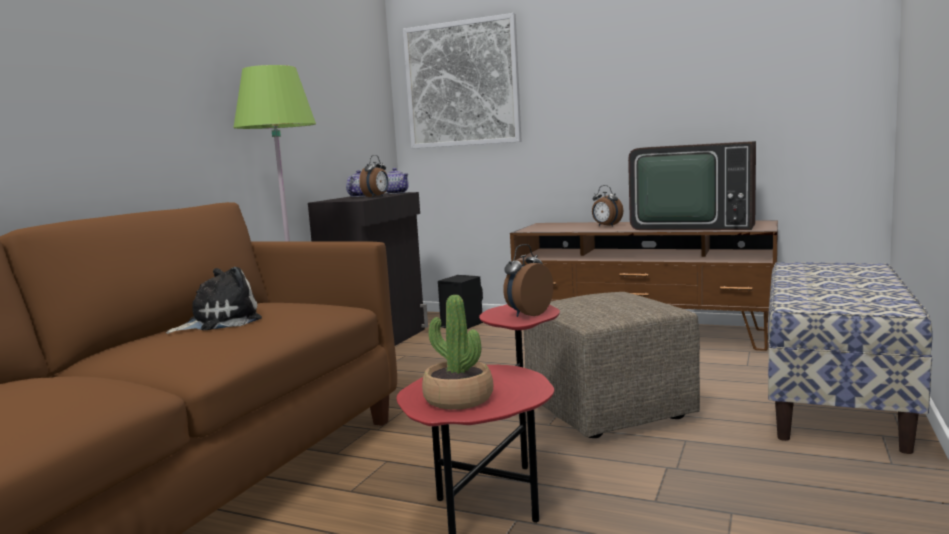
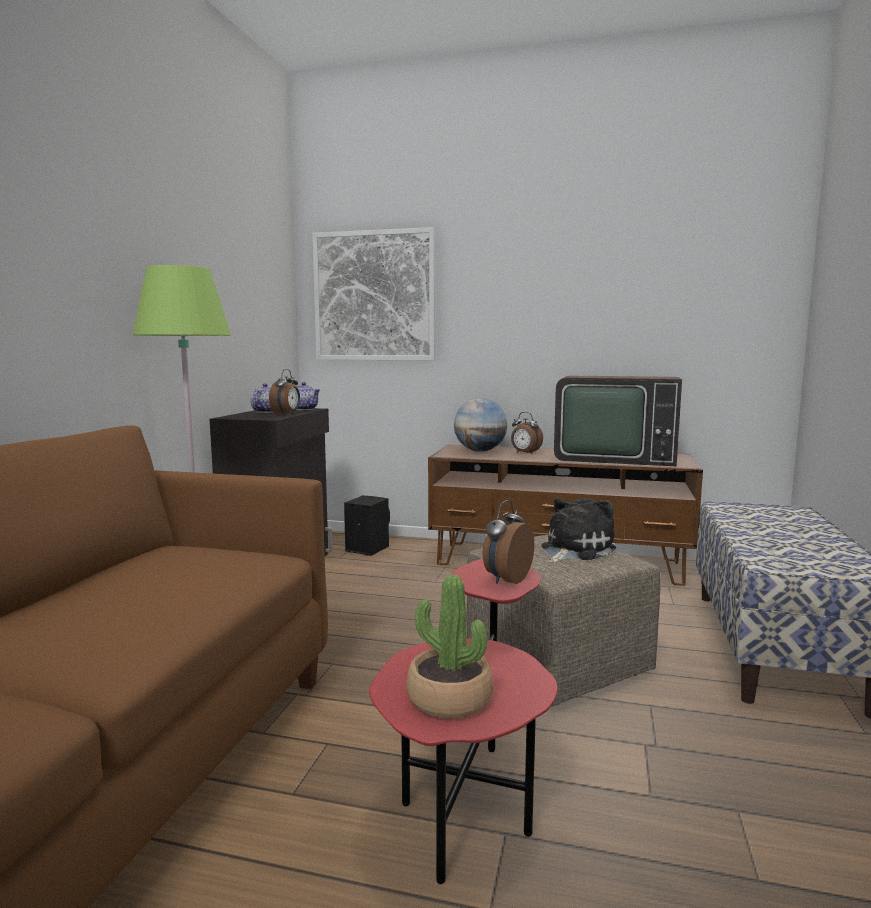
camera: 10 degrees left, 0 degrees up
(219, 322) = (125, 584): plush toy -> plush toy (574, 550)
(563, 226) = (480, 451): none -> globe

